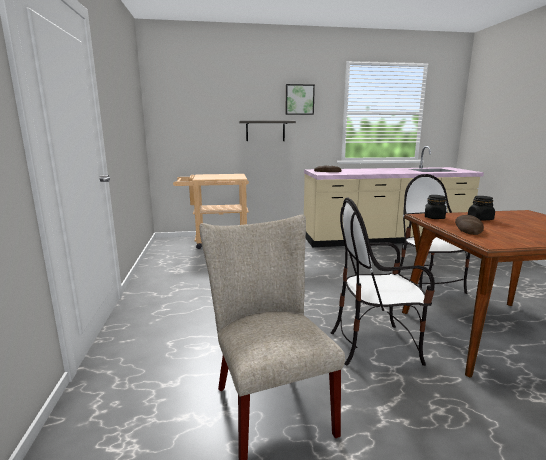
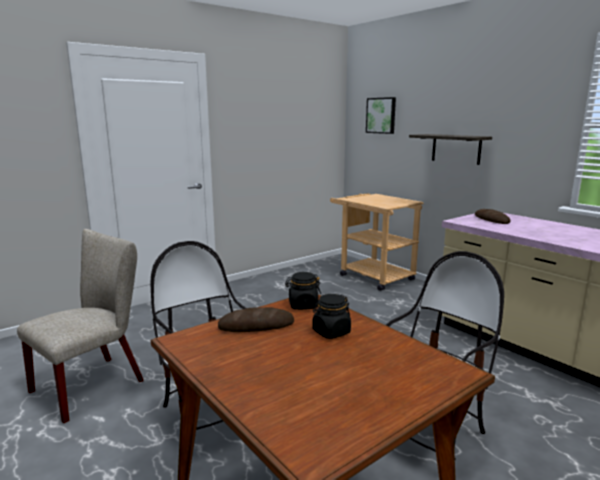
camera: 60 degrees right, 0 degrees up
(299, 99) = (507, 104): picture -> picture (381, 115)

